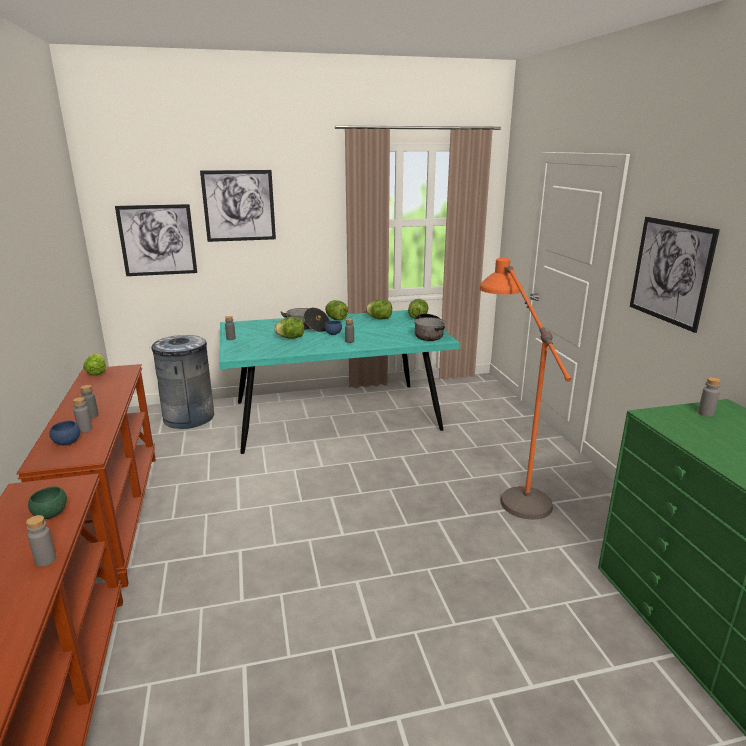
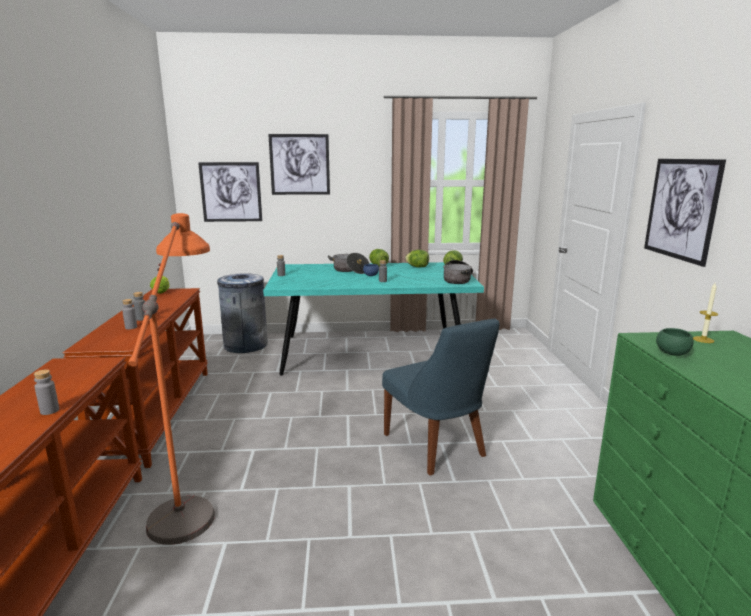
camera: 10 degrees right, 5 degrees down
(50, 514) = (72, 380): green bowl -> green bowl (672, 353)
(67, 443) = (112, 335): blue bowl -> none
(291, 338) = (332, 277): lettuce -> none
(434, 525) = (436, 447): none -> blue chair
(509, 484) = (519, 419): orange floor lamp -> orange floor lamp (192, 491)
(705, 413) = (703, 339): grey bottle -> candle

